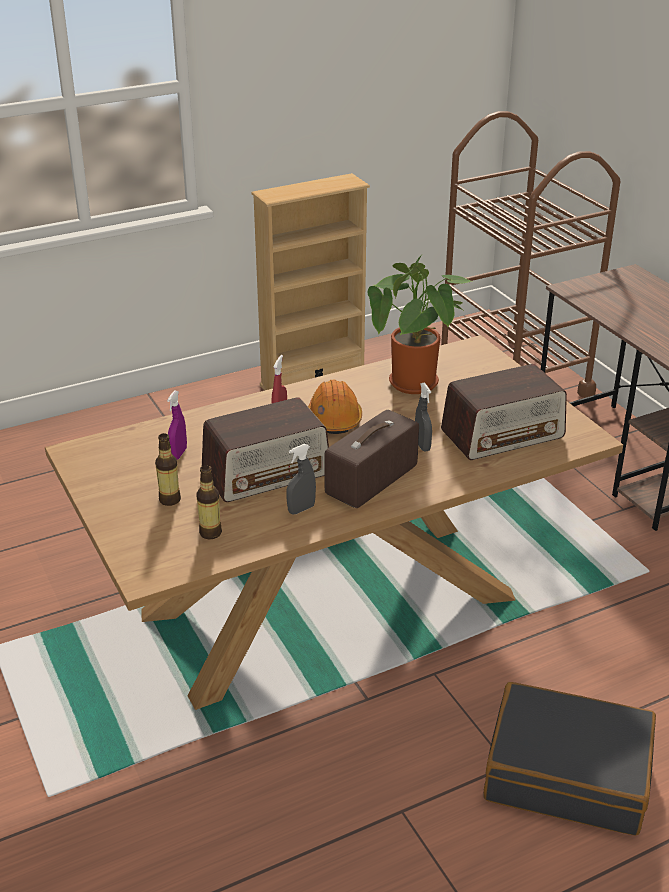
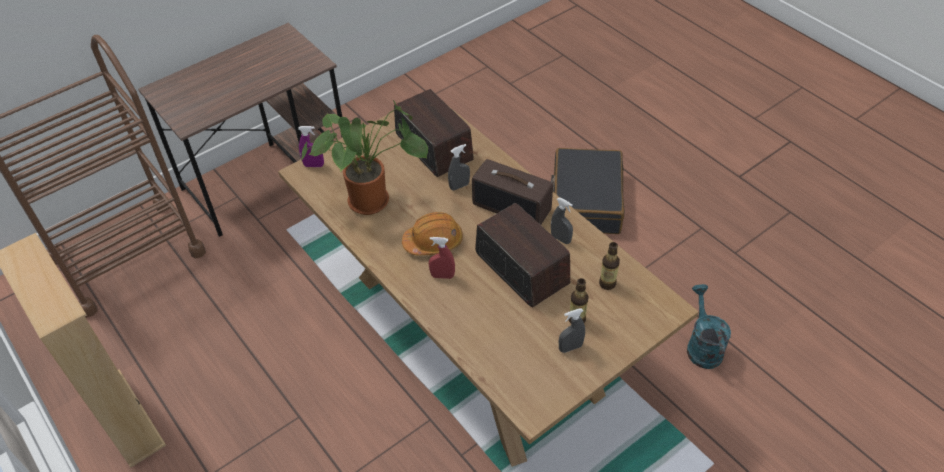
camera: 100 degrees left, 15 degrees up
(134, 488) = (570, 347): none -> grey spray bottle
(178, 454) = (513, 331): purple spray bottle -> purple spray bottle (314, 165)
(232, 846) = (702, 346): none -> turquoise watering can

